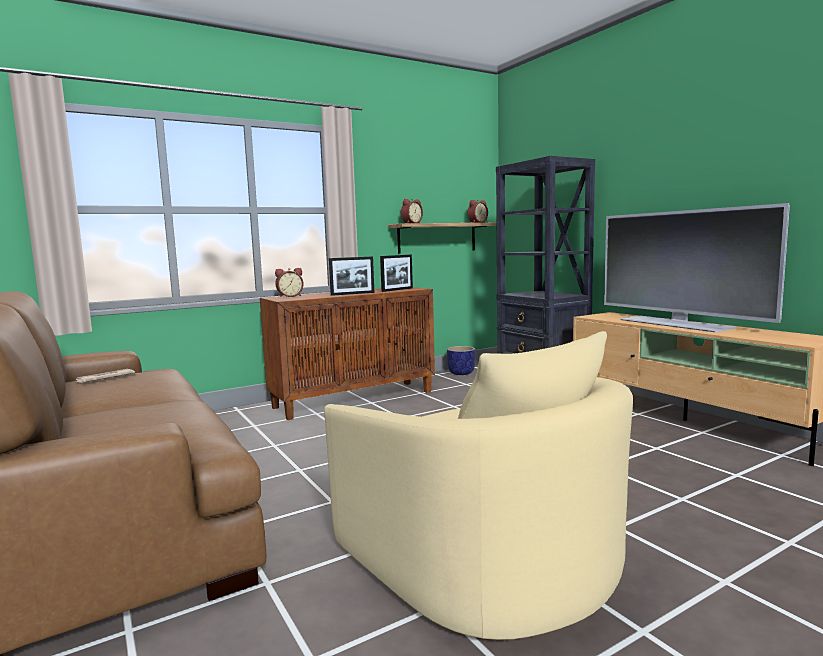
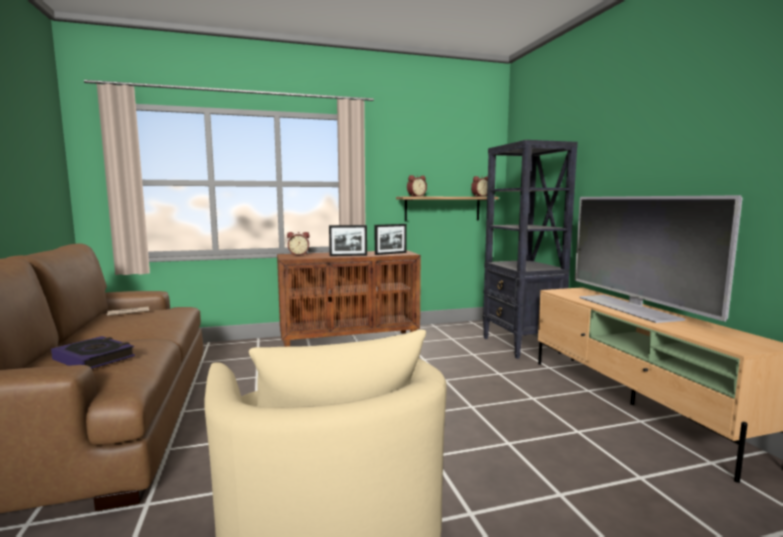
camera: 15 degrees right, 0 degrees up
(144, 422) = (94, 358): none -> book
(461, 373) = (456, 327): planter -> none

